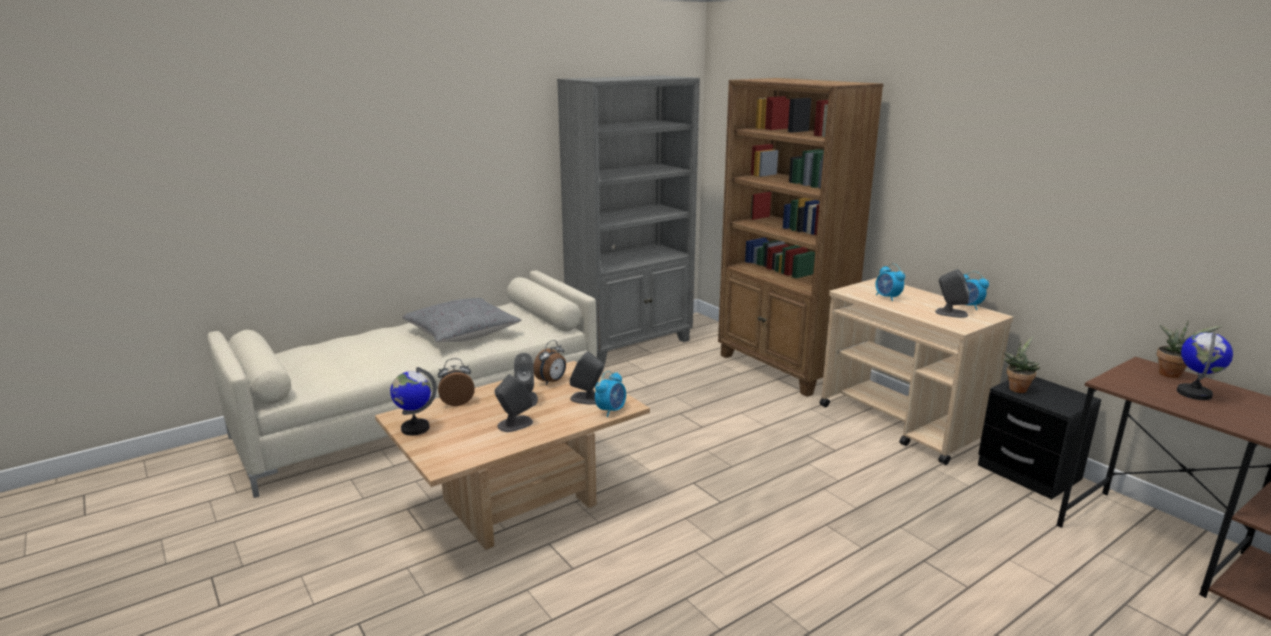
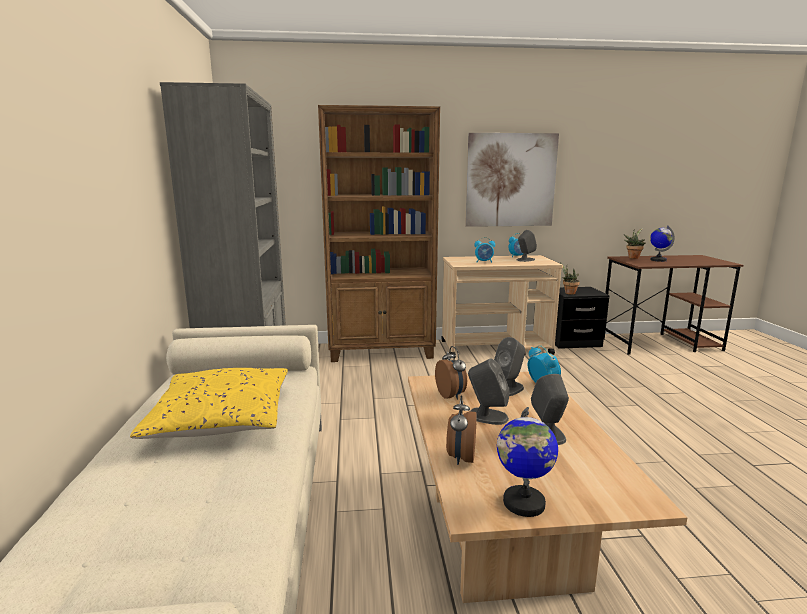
camera: 60 degrees left, 5 degrees down
(462, 333) = (222, 420): grey pillow -> yellow pillow
(985, 189) = (510, 180): none -> picture

